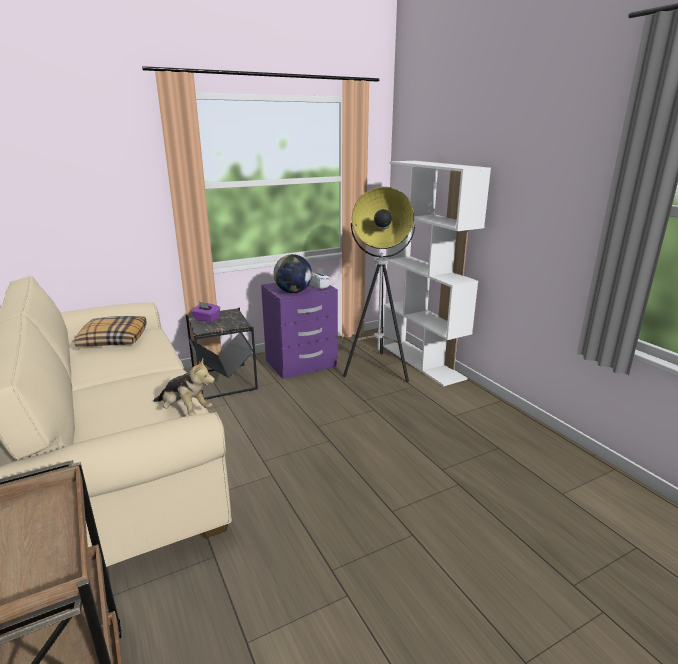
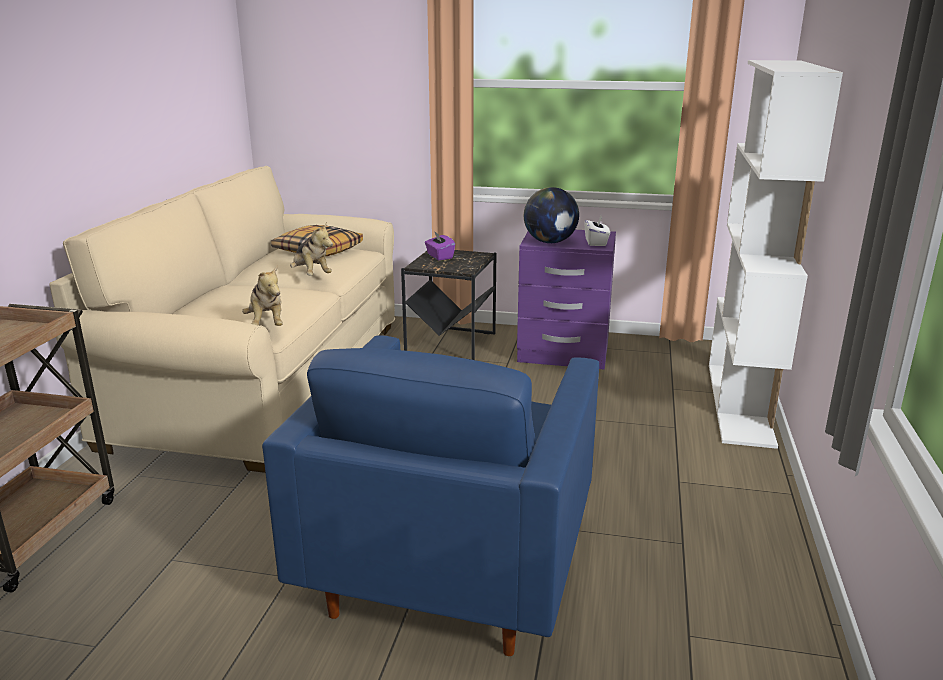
camera: 40 degrees right, 0 degrees up
(145, 360) = (311, 275): none -> plush toy
(378, 369) = (656, 391): floor lamp -> none
(422, 523) = (450, 564): none -> blue armchair

